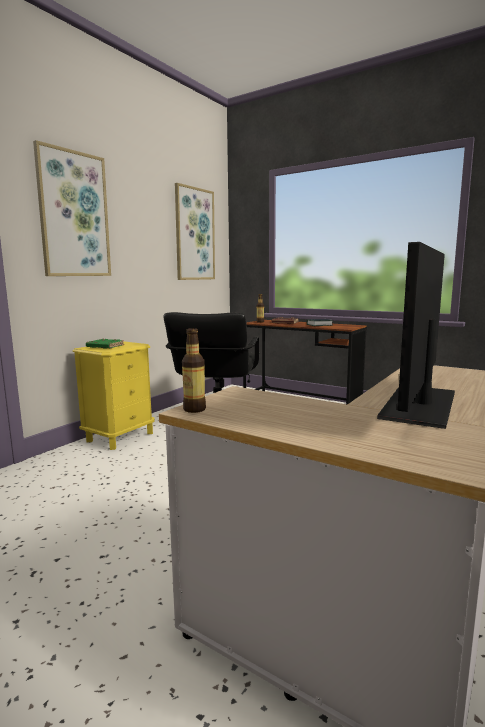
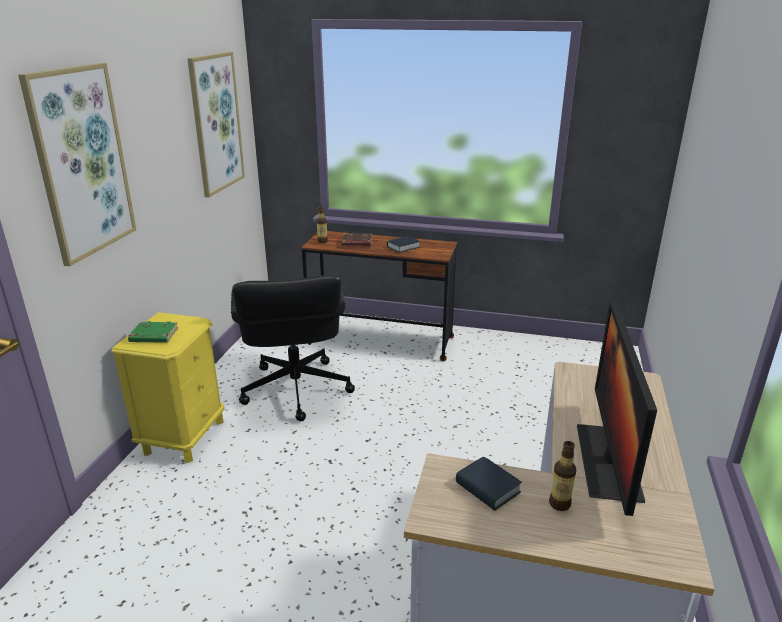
camera: 20 degrees left, 15 degrees up
(194, 409) = (431, 515): bottle -> bottle (559, 504)
(268, 404) = (487, 488): none -> book

